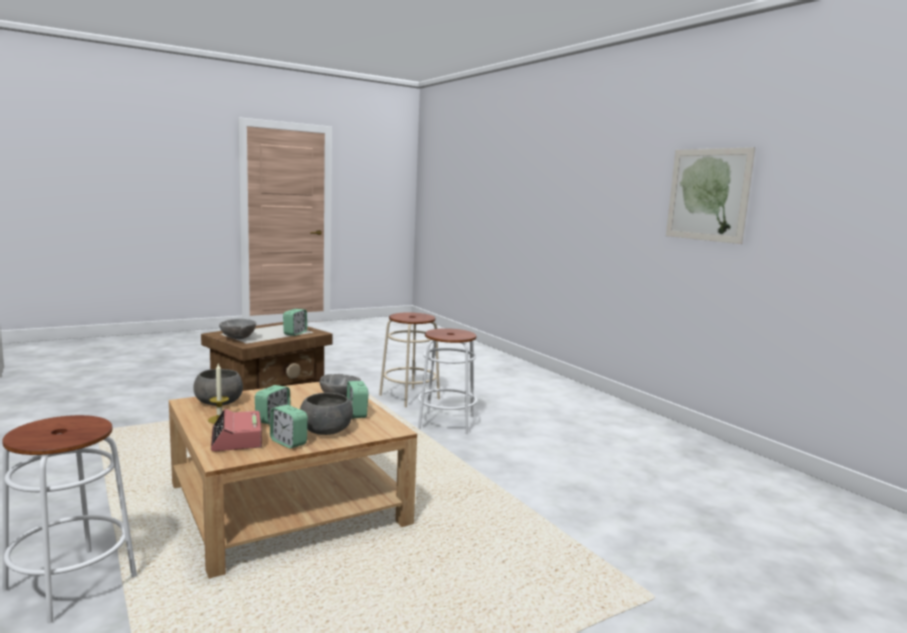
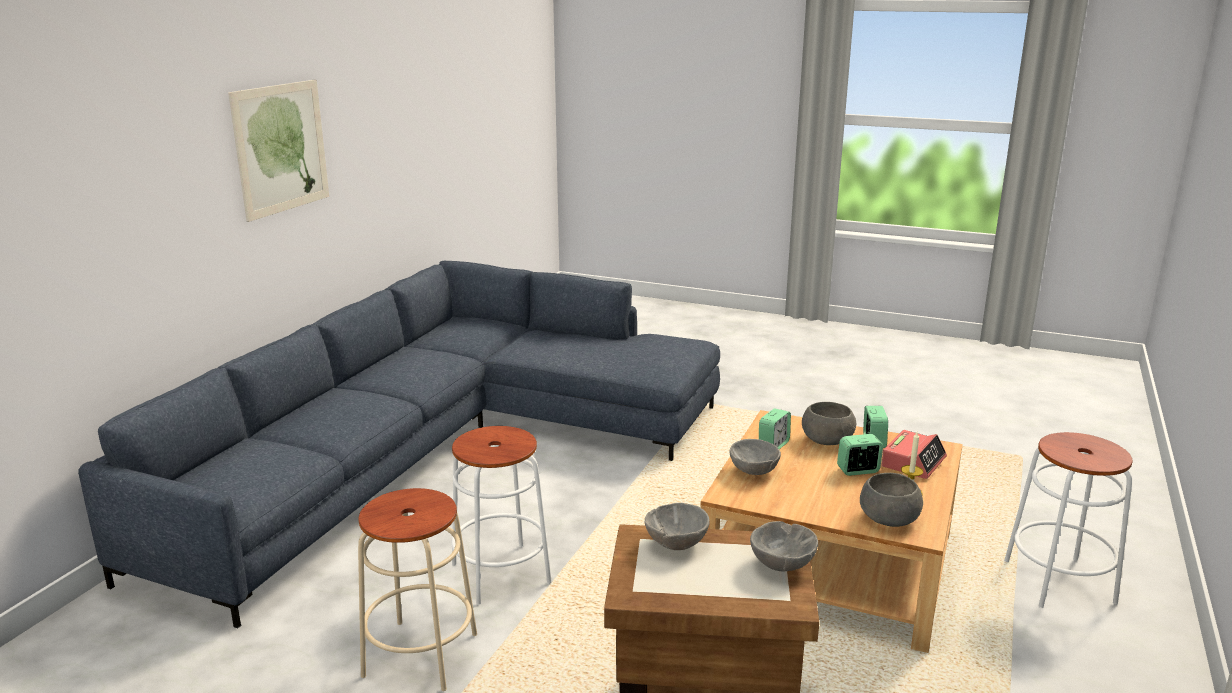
camera: 125 degrees left, 10 degrees up
(295, 333) = (676, 544): alarm clock -> grey bowl
(632, 450) = (446, 449): none -> blue sofa

